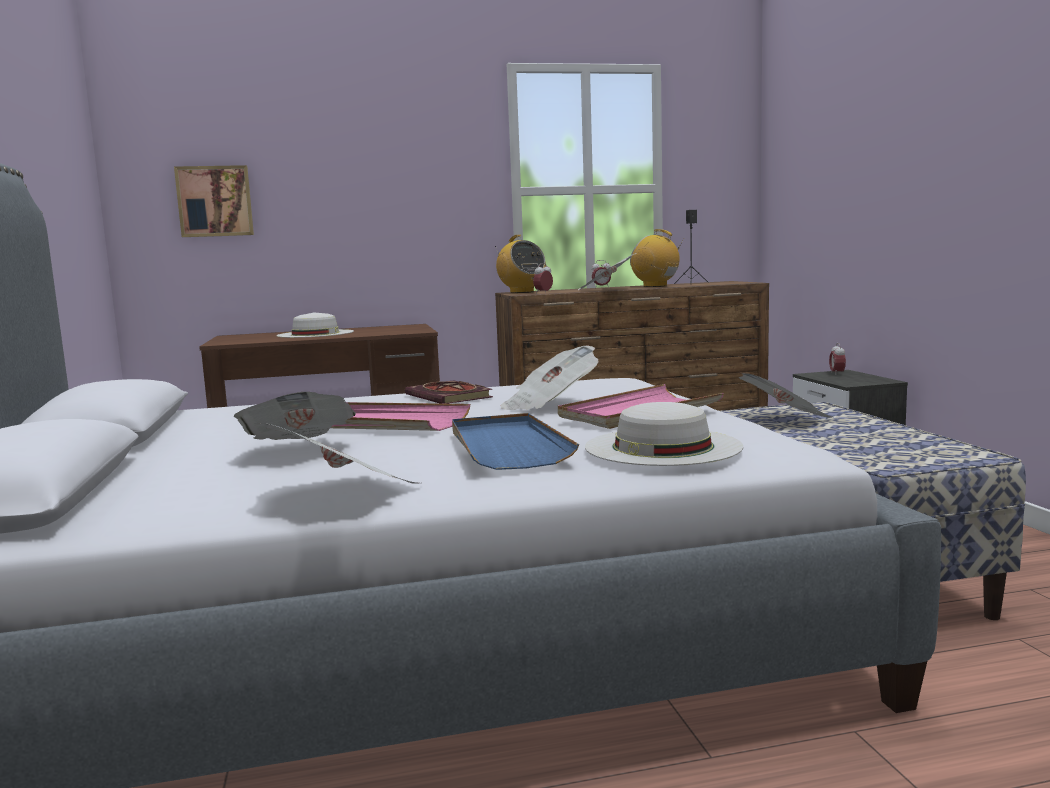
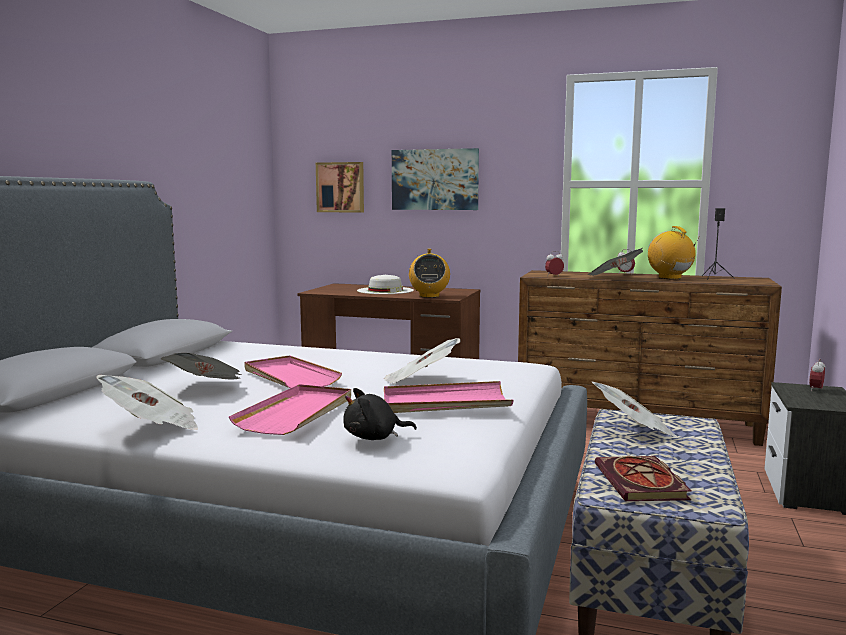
camera: 30 degrees right, 0 degrees up
(353, 188) = (435, 179): none -> picture
(451, 397) = (380, 361): book -> book (643, 483)
(506, 446) = (297, 413): blue tray -> pink tray
(521, 292) = (546, 272): radio -> radio (429, 296)
(662, 446) = (374, 437): white hat -> black plush toy

